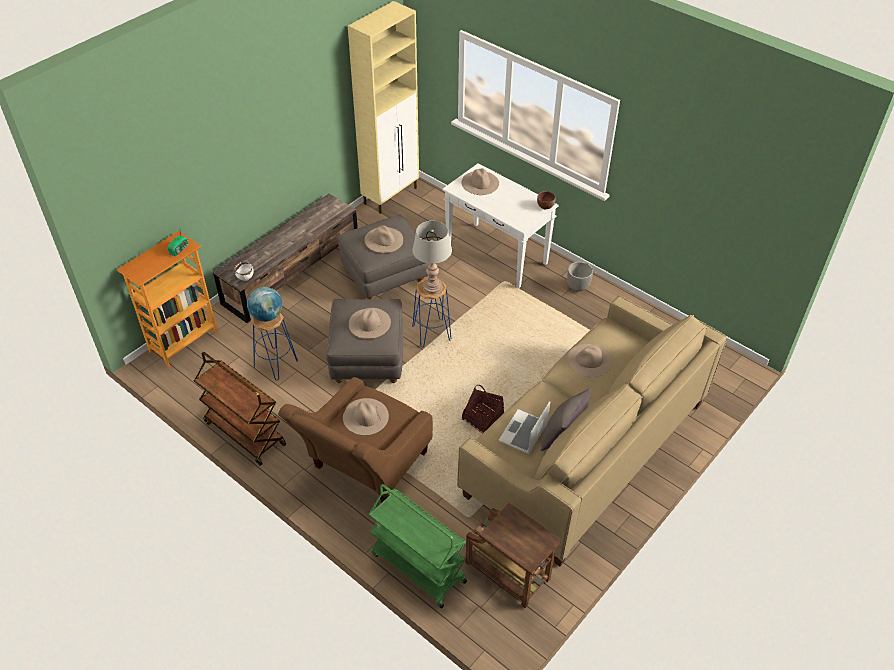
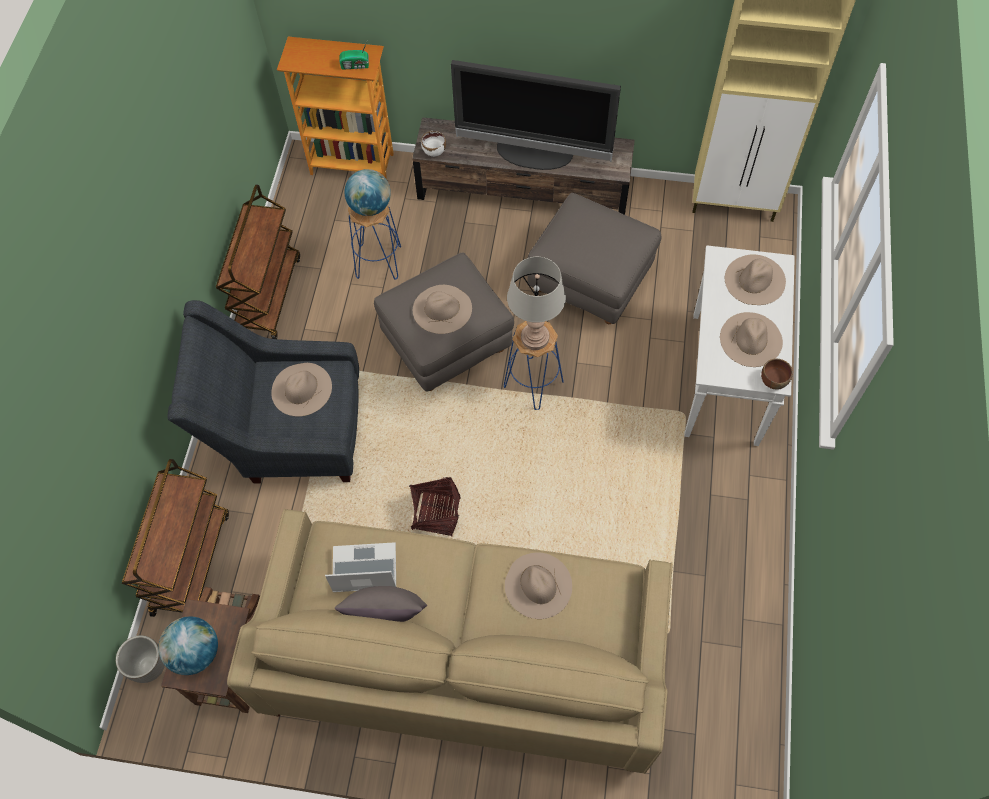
camera: 60 degrees right, 15 degrees up
(295, 236) = (533, 154): none -> television
(363, 468) = (289, 433): brown armchair -> grey armchair
(384, 240) = (592, 241): beige hat -> beige hat (751, 339)
(417, 567) = (190, 562): green cart -> brown cart
(521, 544) = (195, 652): none -> globe
(578, 287) = (743, 506): planter -> planter (149, 667)

